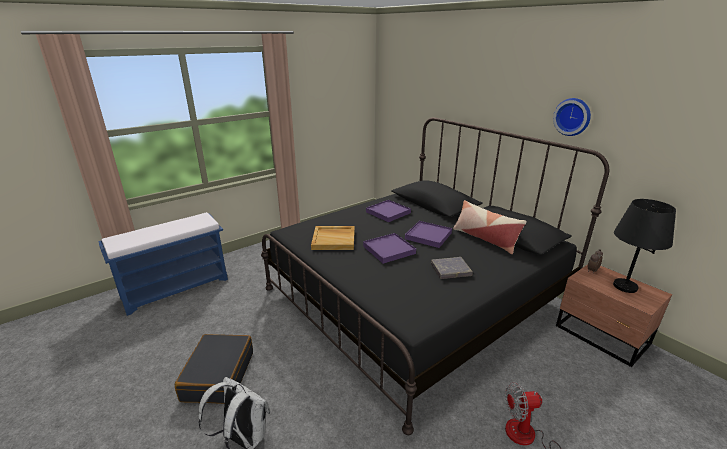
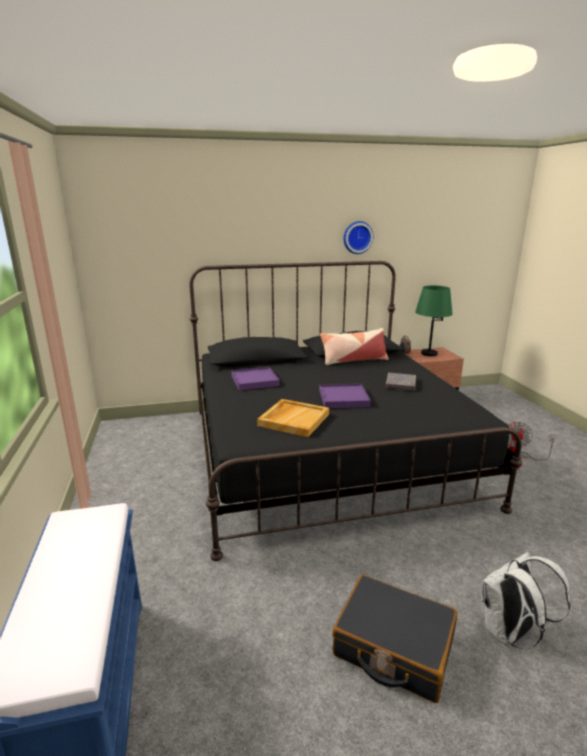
camera: 65 degrees left, 5 degrees down
(428, 236) = (329, 377): purple tray -> none
(624, 286) = (429, 353): black table lamp -> green table lamp

